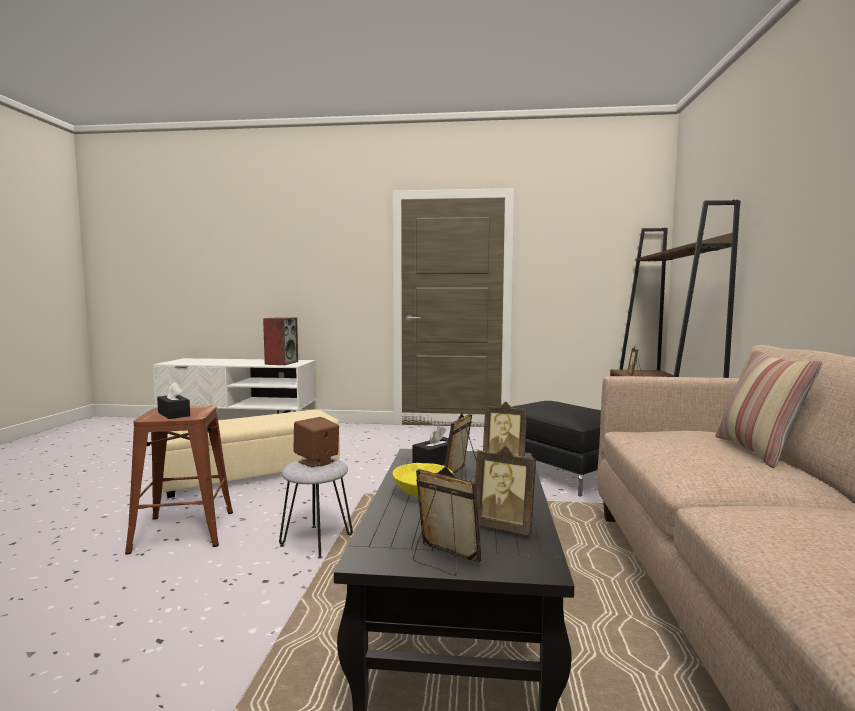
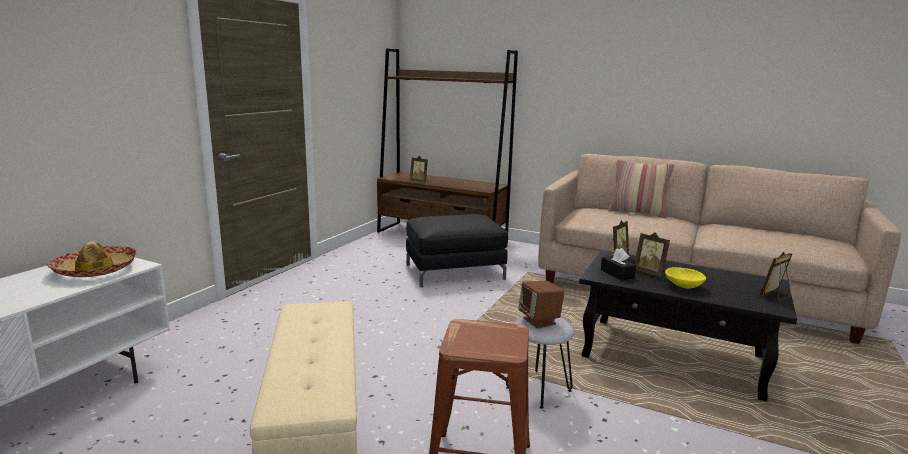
camera: 70 degrees left, 10 degrees up
(173, 414) = (495, 340): black tissue box -> none
(281, 363) = (96, 270): speaker -> hat
(505, 527) = (730, 278): picture frame -> none

